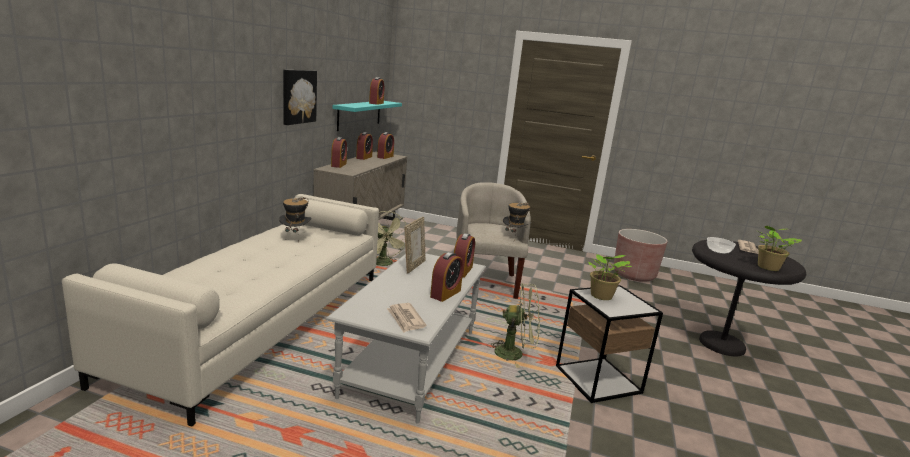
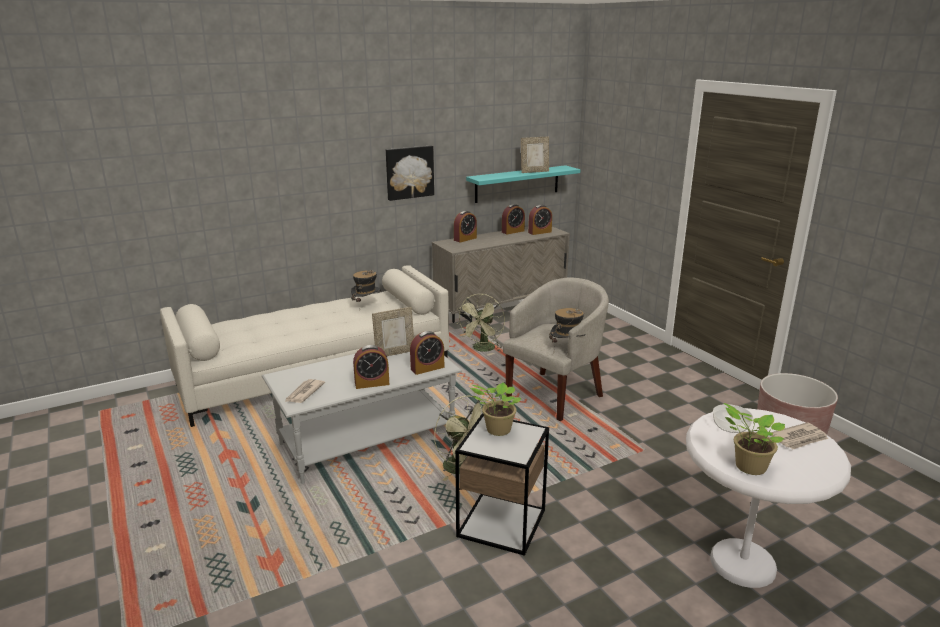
camera: 45 degrees right, 5 degrees up
(376, 103) = (534, 172): alarm clock -> picture frame
(722, 344) = (742, 564): black side table -> white side table

